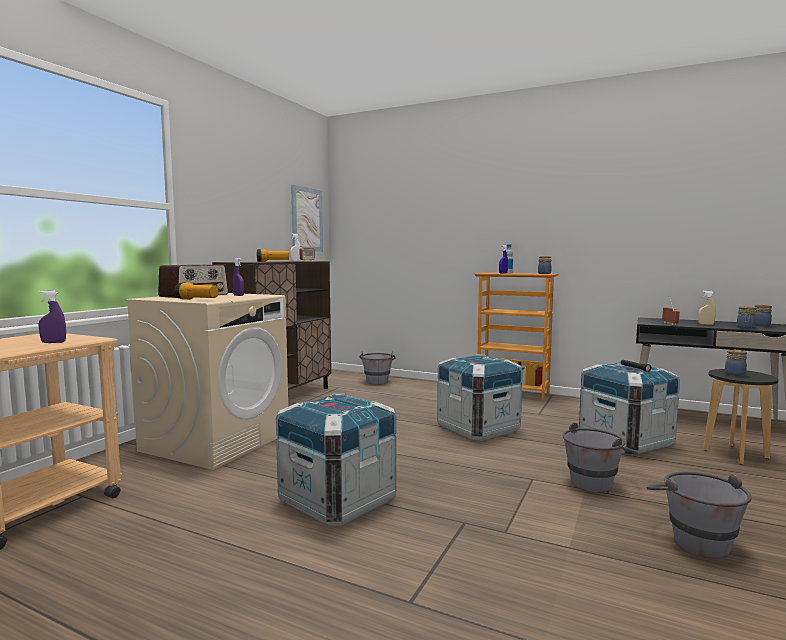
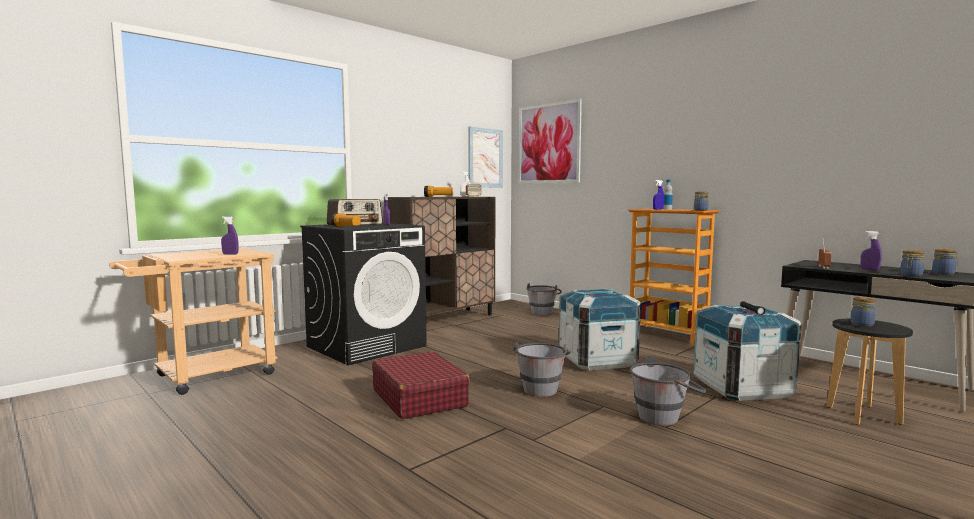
camera: 20 degrees right, 0 degrees up
(217, 441) = (367, 346): beige washing machine -> black washing machine
(337, 501) = (419, 398): crate -> red suitcase
(374, 206) = (549, 143): none -> picture
(692, 539) = (709, 474): grey bucket -> grey bucket (540, 388)
(706, 324) = (869, 269): beige spray bottle -> purple spray bottle

